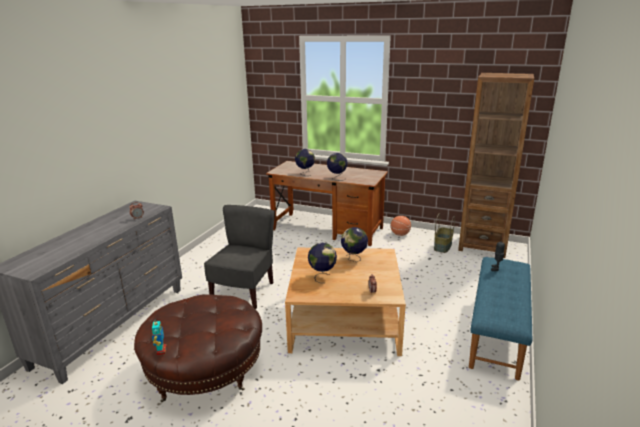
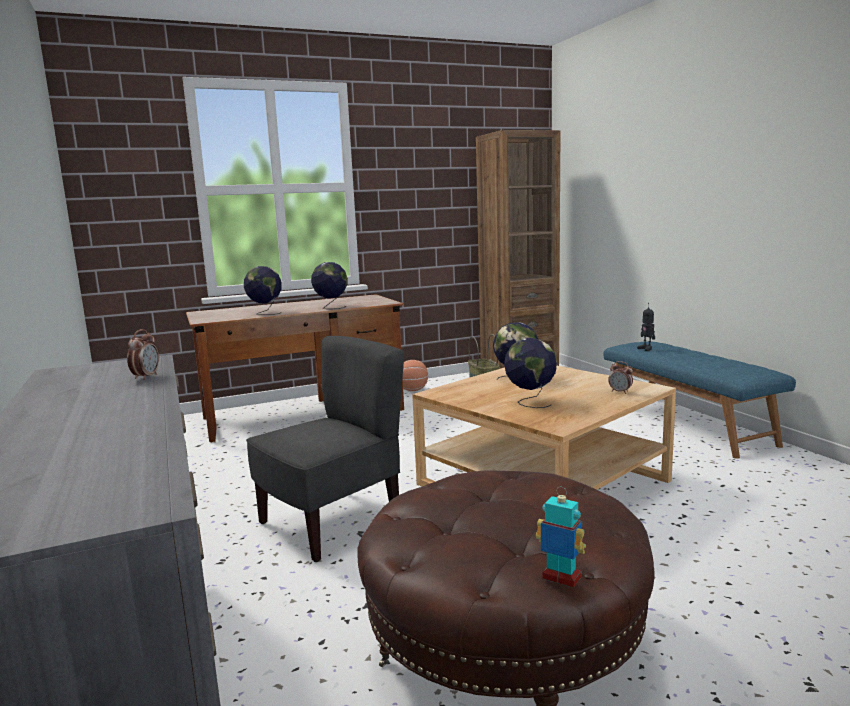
camera: 45 degrees left, 10 degrees down
(244, 292) = (332, 523): grey chair -> grey chair turned 75 degrees clockwise

